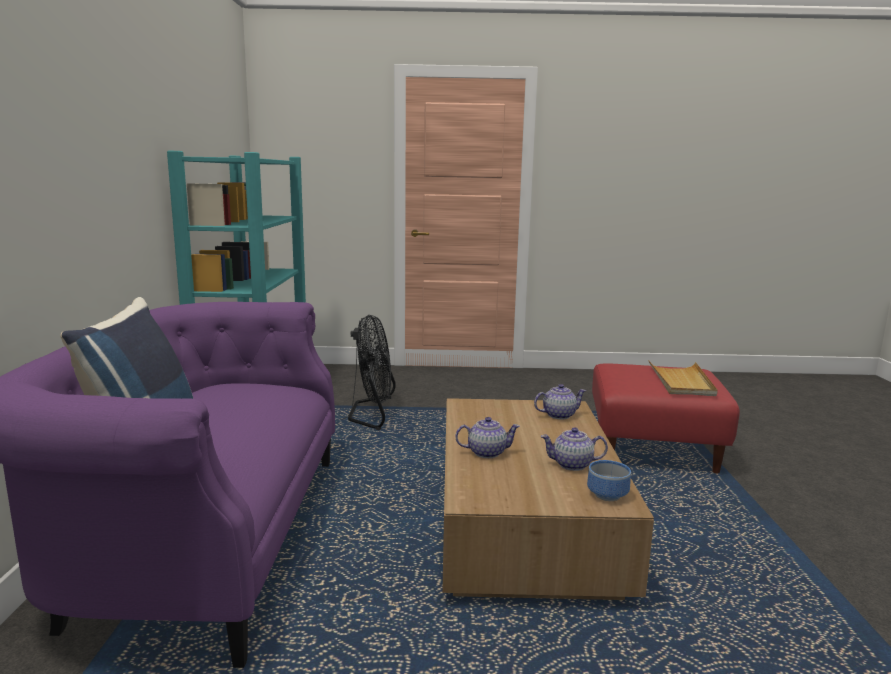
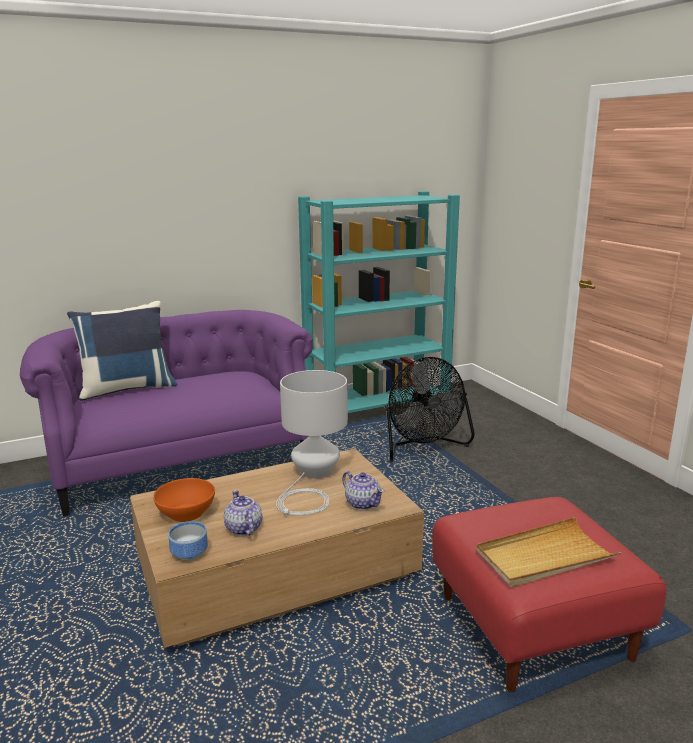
camera: 65 degrees right, 5 degrees up
(486, 452) = (243, 488): teapot -> none
(501, 425) = (310, 482): none -> white table lamp
(519, 486) = (186, 513): none -> orange bowl

